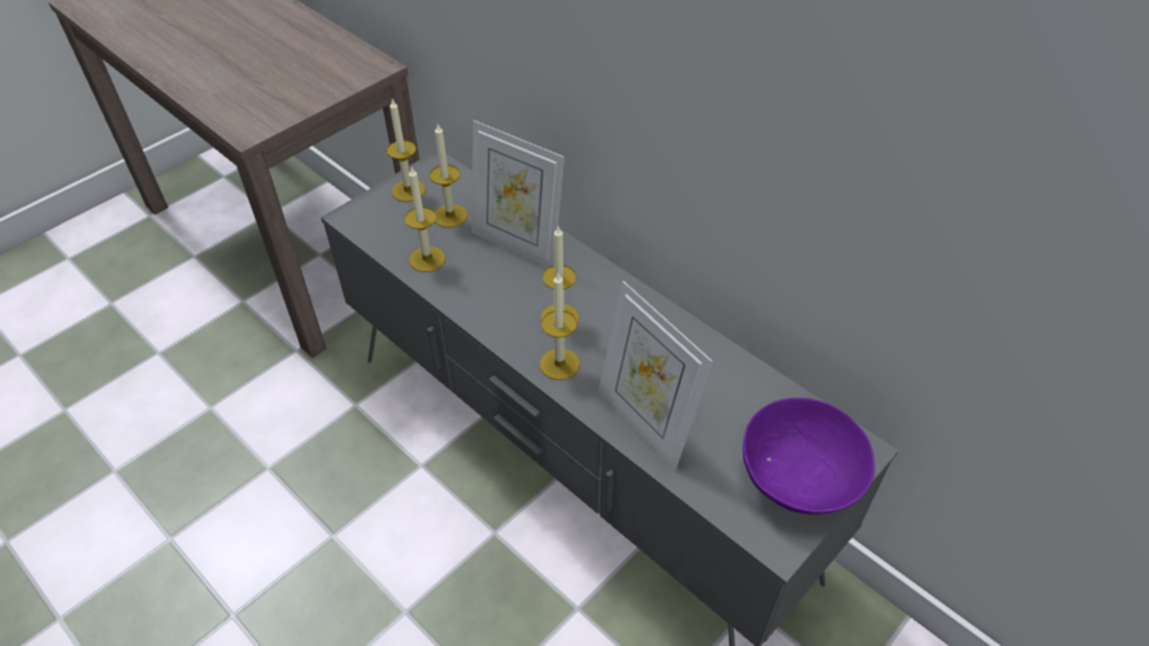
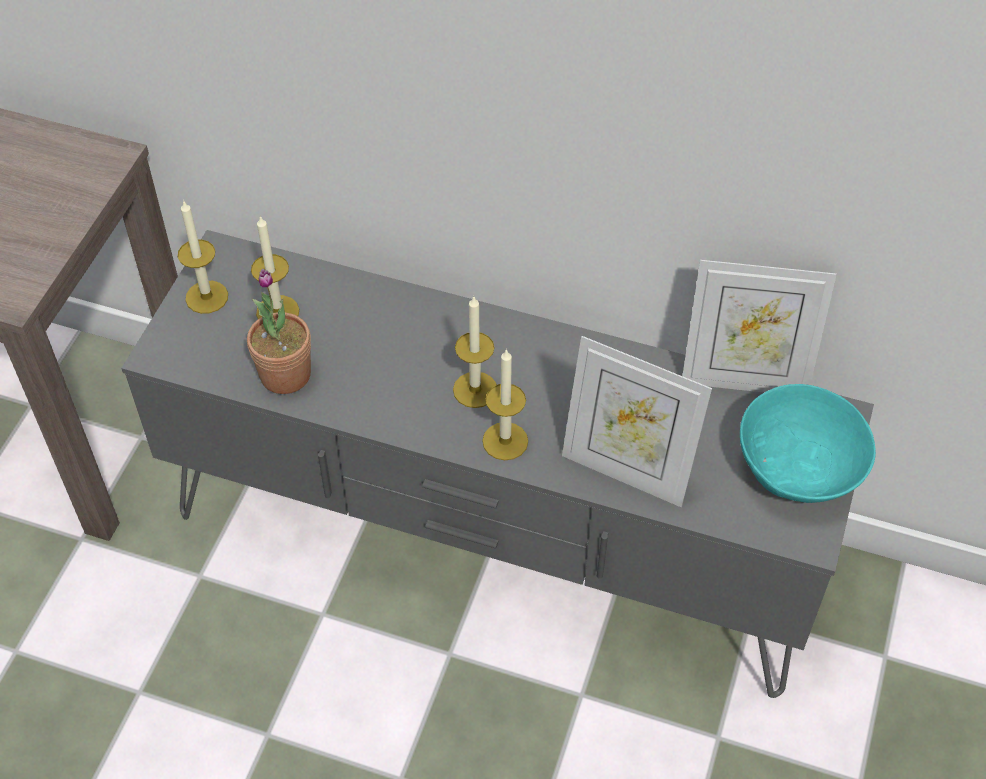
camera: 25 degrees left, 5 degrees up
(427, 259) = (285, 374): candle -> potted plant
(517, 245) = (377, 320): picture frame -> picture frame (744, 379)
(799, 478) = (799, 467): purple bowl -> turquoise bowl

